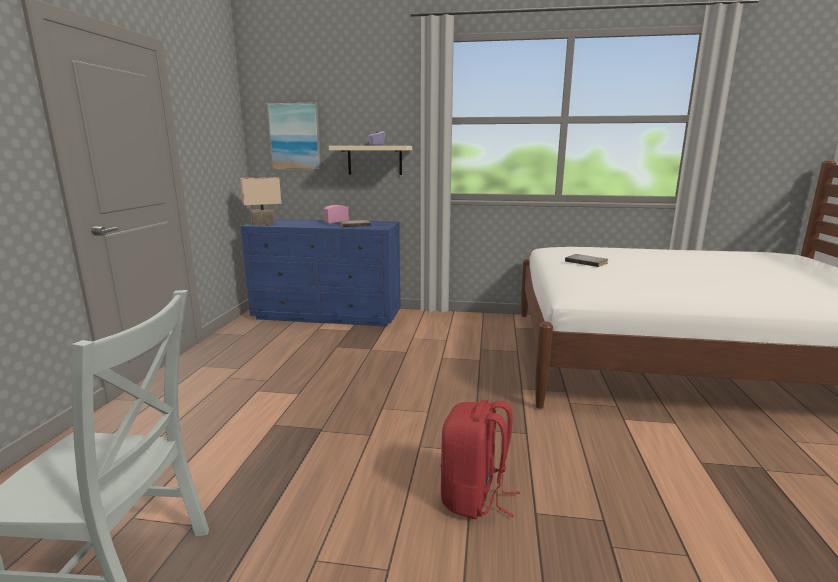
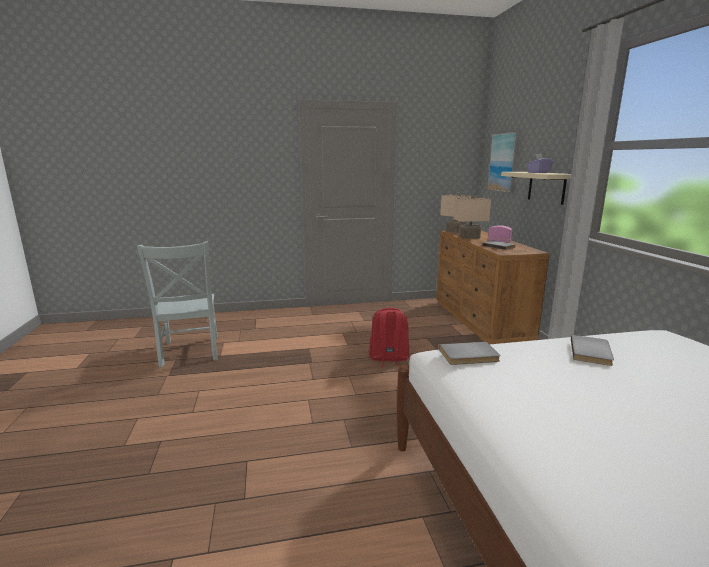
camera: 70 degrees right, 0 degrees up
(300, 225) = (469, 237): none -> beige table lamp
(328, 315) = (480, 321): blue dresser -> brown dresser
(474, 497) = (258, 431): red backpack -> red backpack (388, 359)
(590, 285) = (469, 356): none -> grey book

